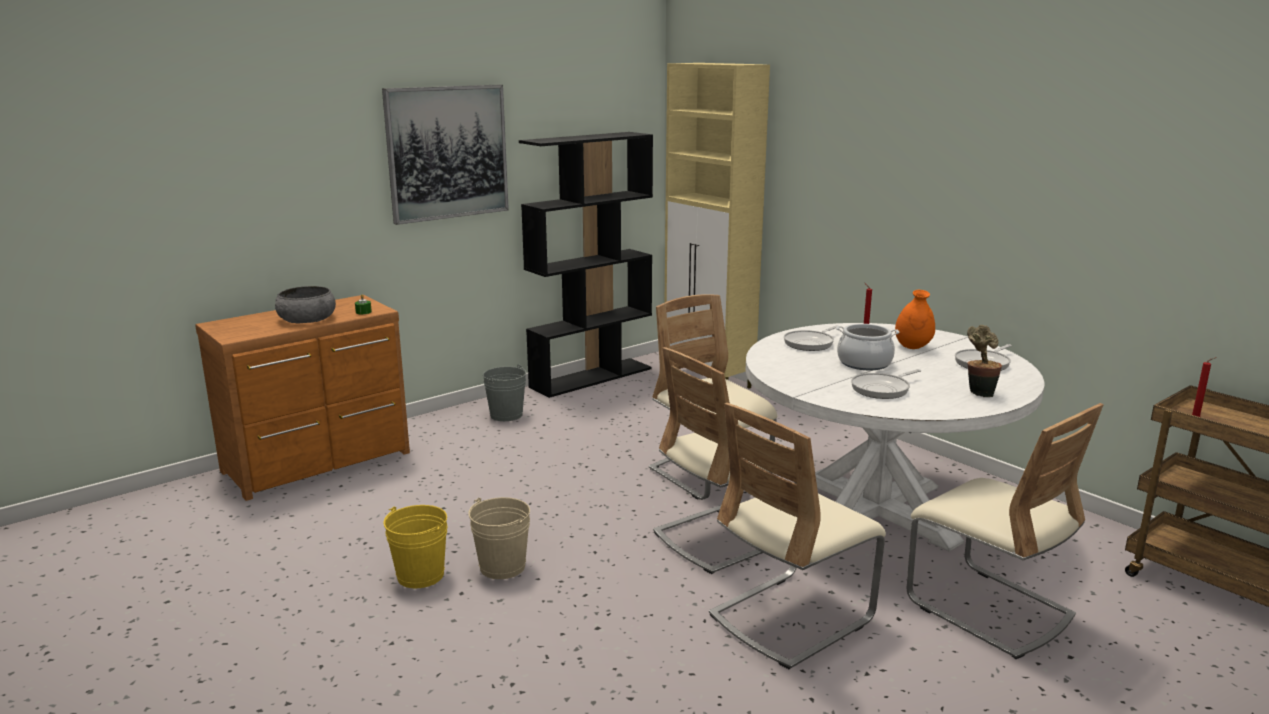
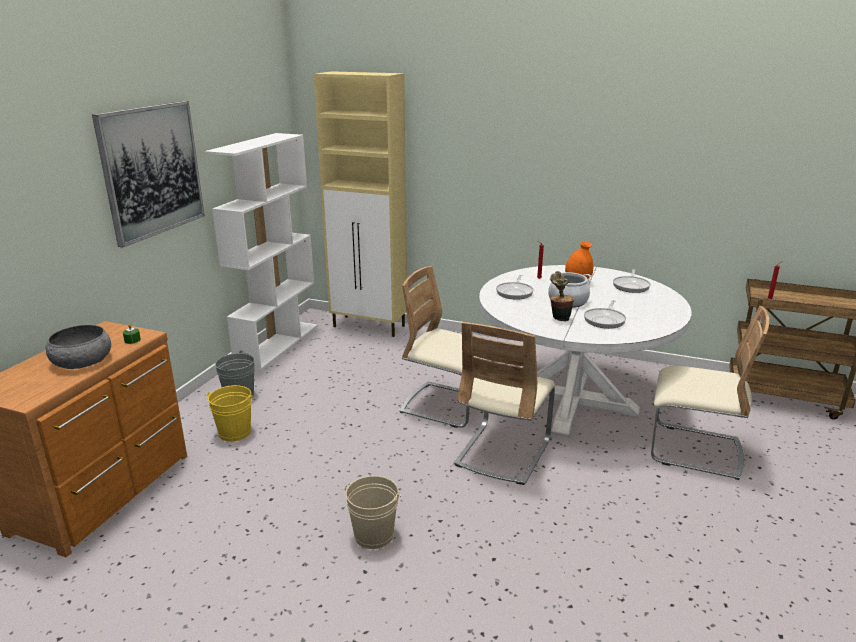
camera: 30 degrees left, 5 degrees up
(420, 575) = (315, 569): yellow bucket -> yellow bucket (234, 432)
(591, 377) = (277, 344): black bookcase -> white bookcase
(791, 617) = (602, 499): beige chair -> none
(979, 392) = (658, 309): potted plant -> potted plant (559, 318)

